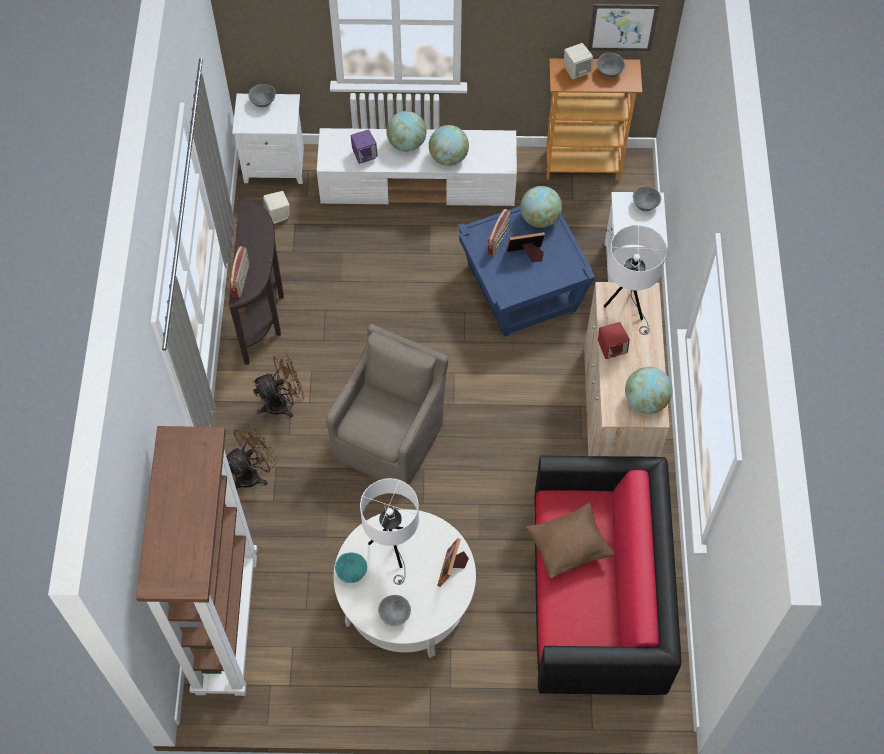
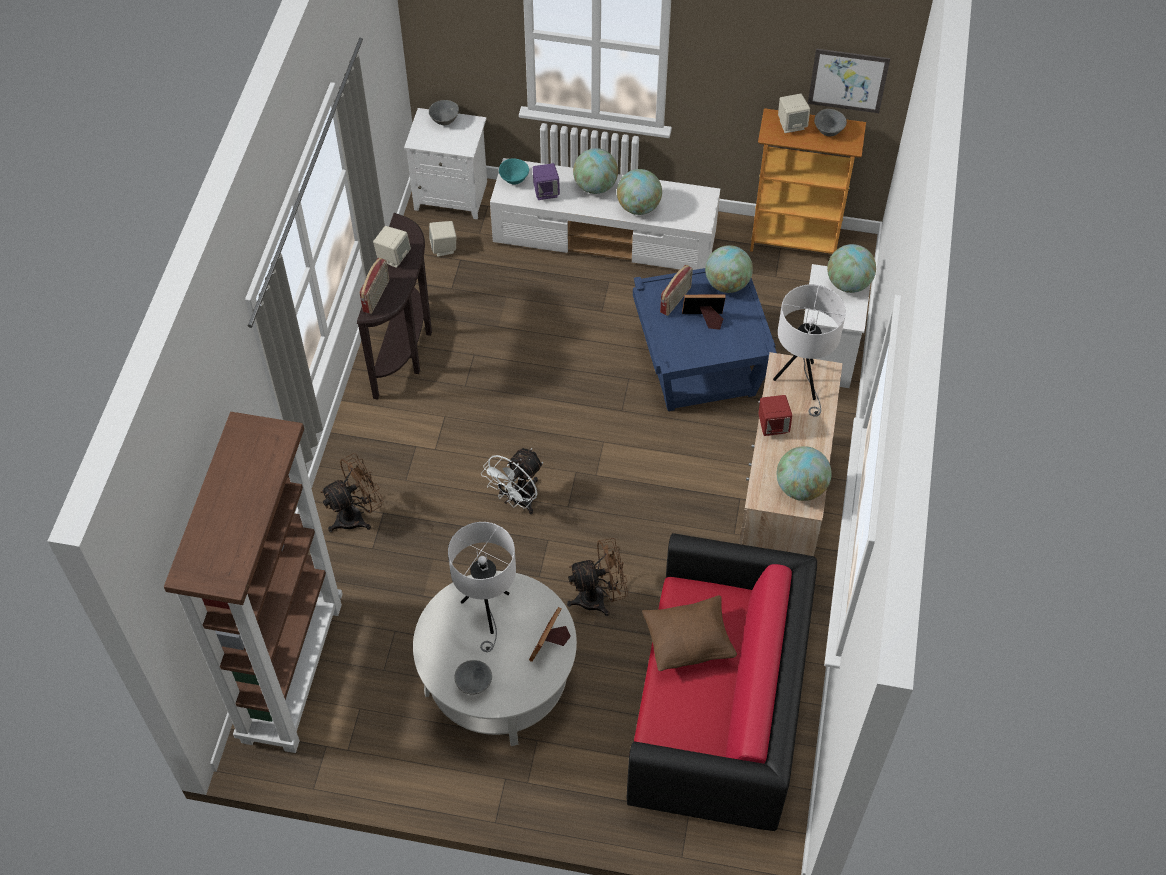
camera: 10 degrees right, 5 degrees down
(248, 241) = (393, 257): none -> beige speaker
(282, 403) = (406, 446): brown fan -> brown fan (599, 598)
(351, 573) = (434, 631): turquoise bowl -> turquoise bowl (513, 179)
(391, 438) = (518, 501): brown armchair -> white fan
(646, 205) = (848, 283): grey bowl -> globe

